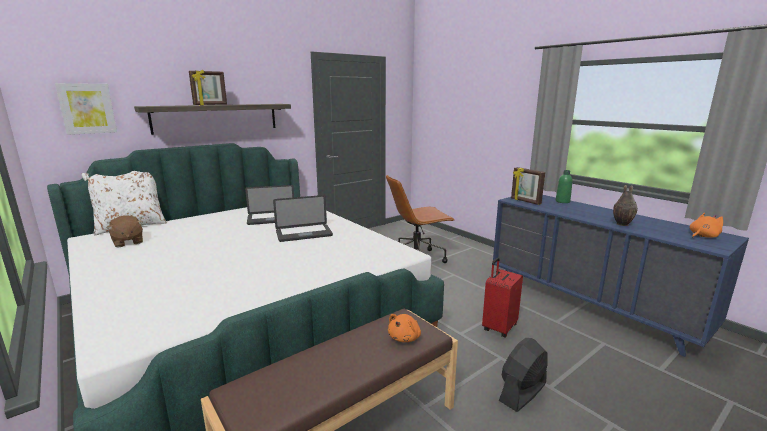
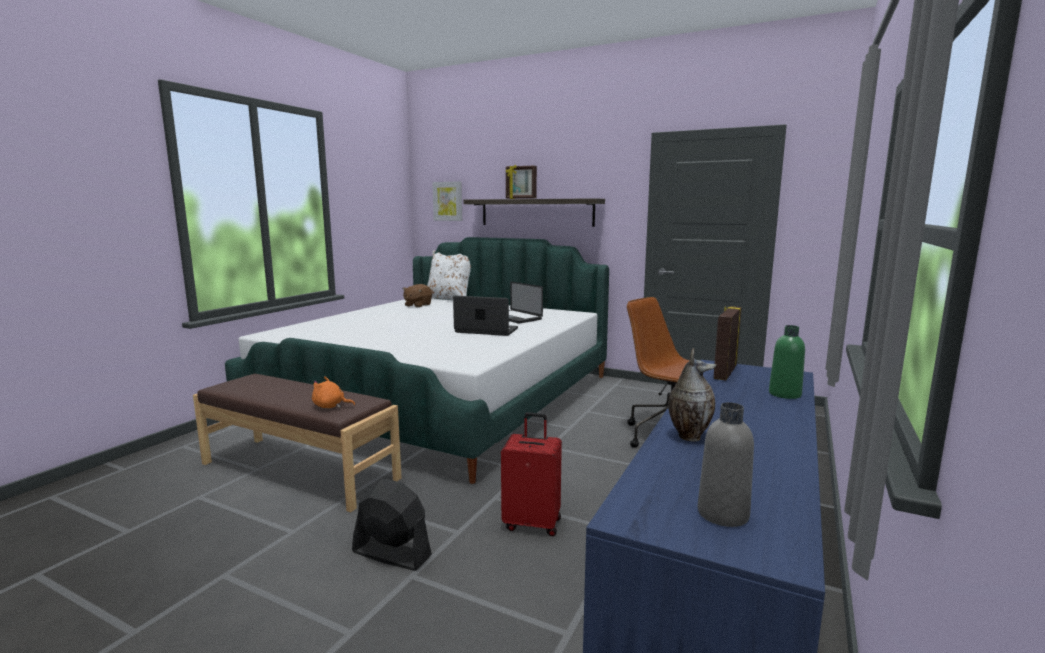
camera: 65 degrees right, 5 degrees down
(304, 234) = (486, 331): laptop -> laptop turned 150 degrees clockwise
(702, 236) = (723, 514): orange plush toy -> grey bottle

